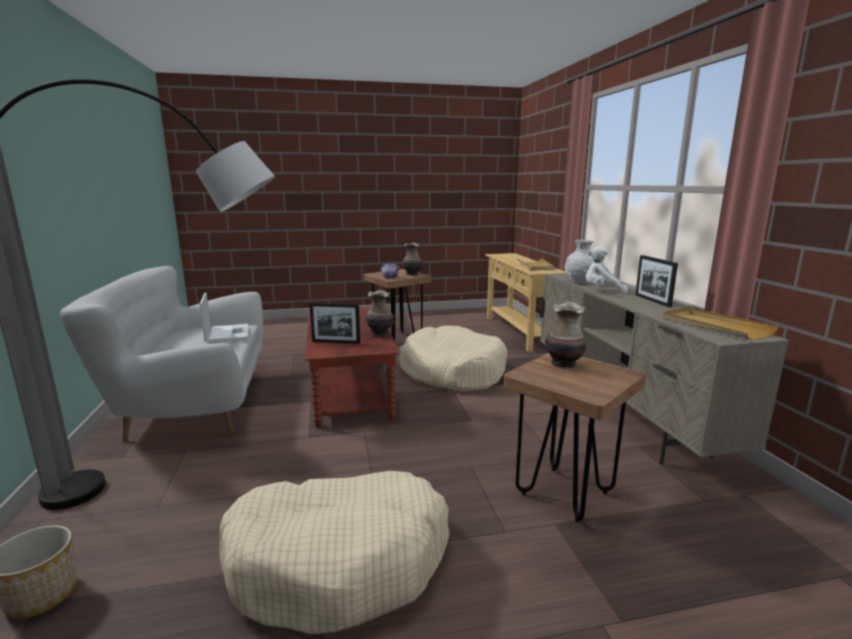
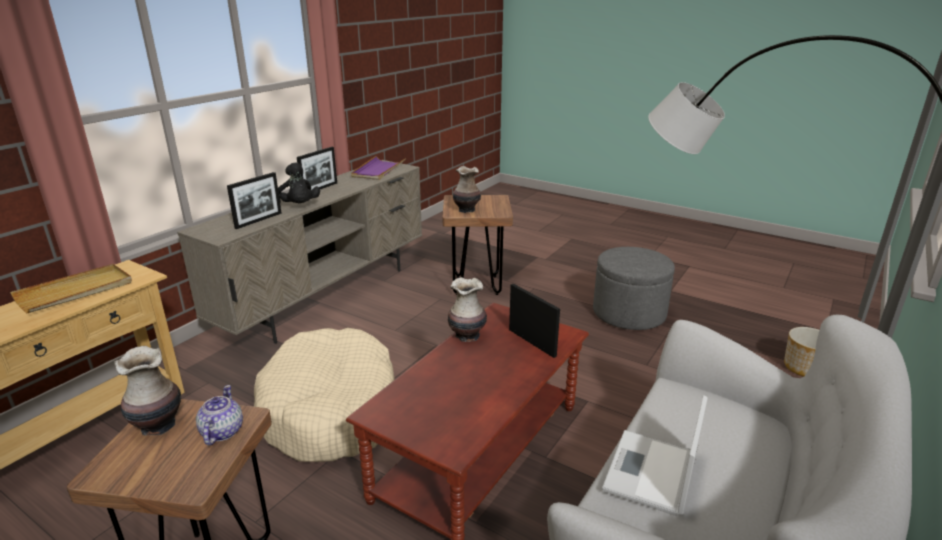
camera: 135 degrees left, 10 degrees up
(340, 561) = (629, 313): beige dog bed -> grey ottoman
(581, 282) = (258, 220): white vase -> picture frame
(602, 290) = (299, 206): white plush toy -> black plush toy
(714, 326) = (378, 170): beige tray -> purple tray

